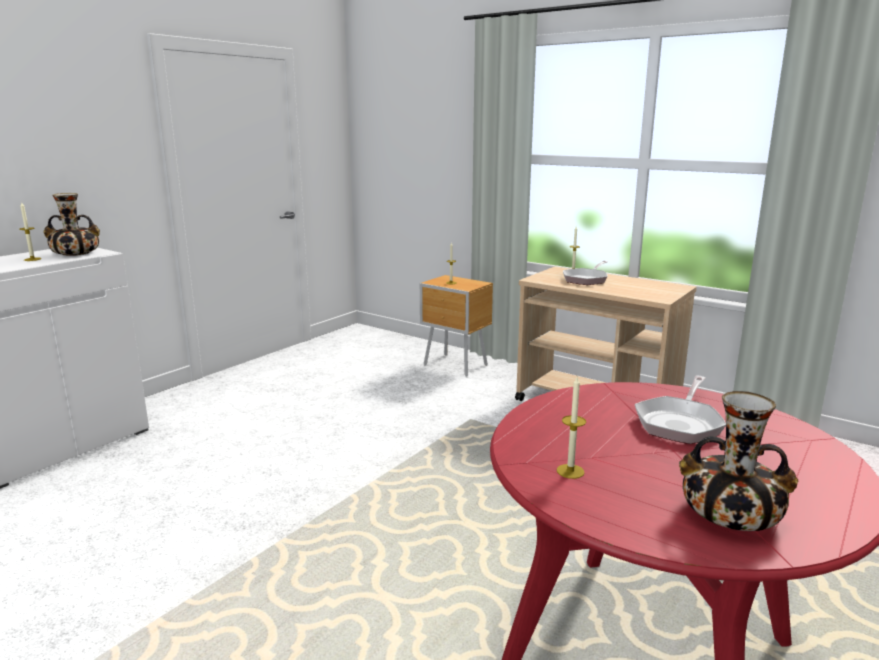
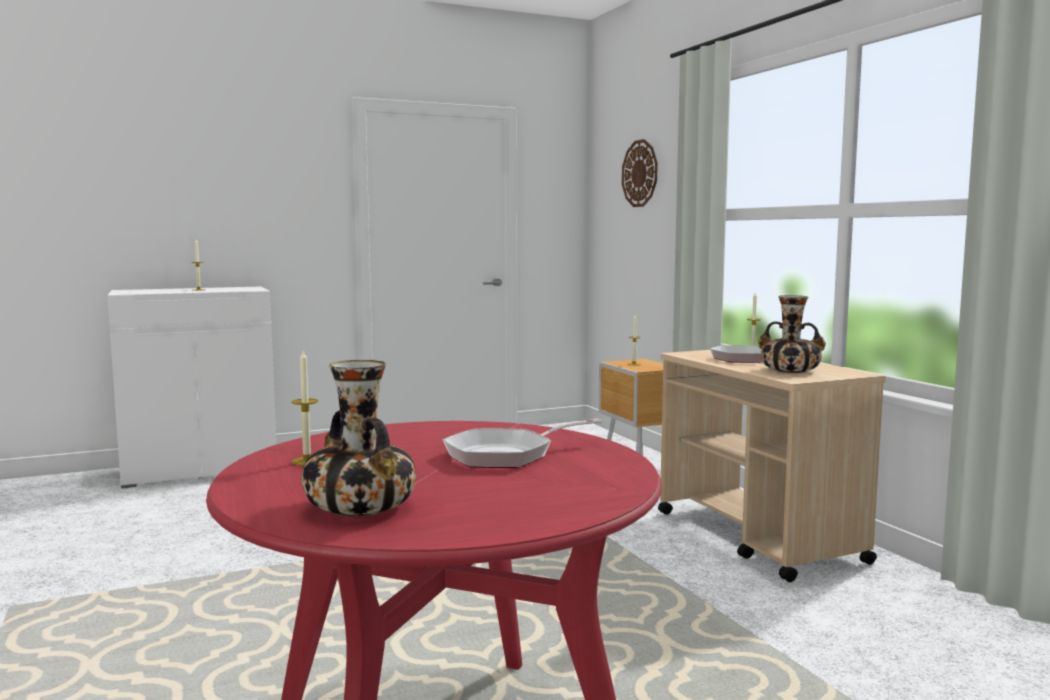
camera: 30 degrees right, 10 degrees down
(76, 253) = (237, 289): vase -> vase (791, 370)
(417, 116) = (640, 173): none -> wall clock

